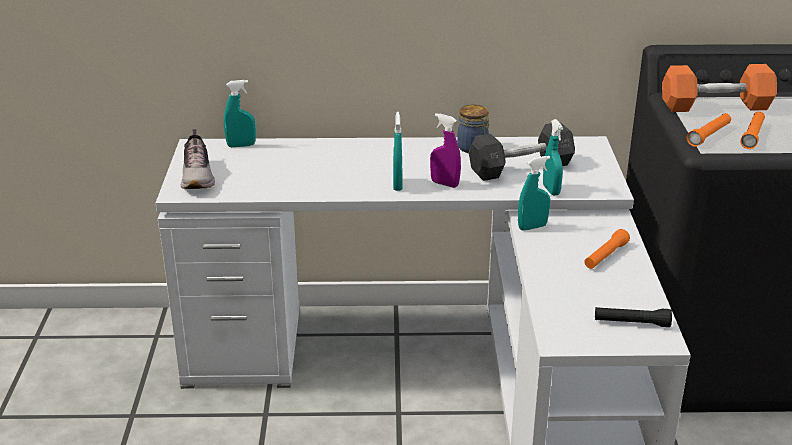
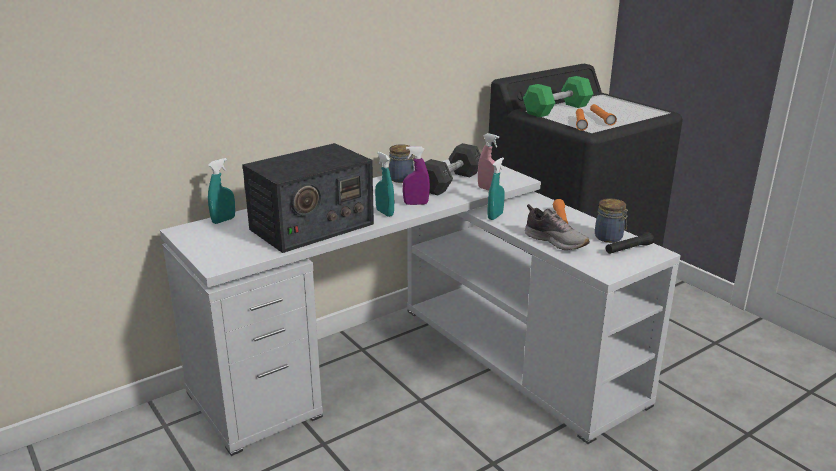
camera: 35 degrees left, 5 degrees down
(198, 177) = (219, 250): shoe -> shoe (555, 241)
(307, 178) = (311, 227): none -> radio
(551, 190) = (488, 189): turquoise spray bottle -> pink spray bottle
(630, 301) = (609, 238): none -> jar
(715, 106) = (557, 109): orange dumbbell -> green dumbbell

